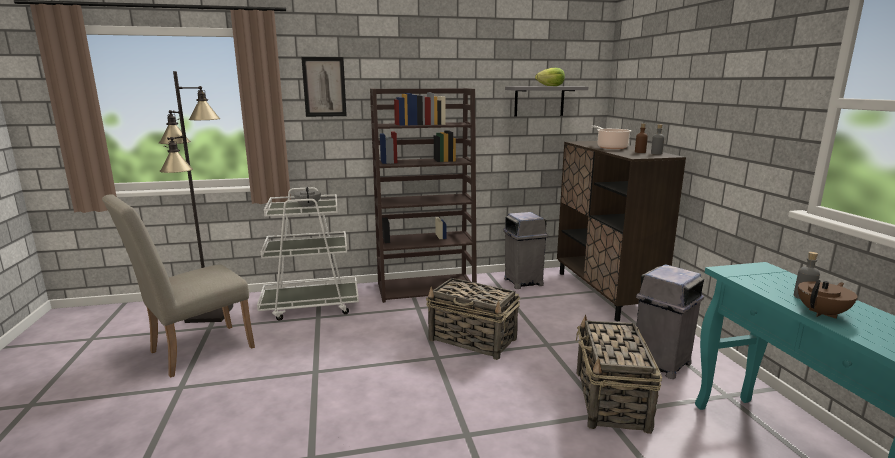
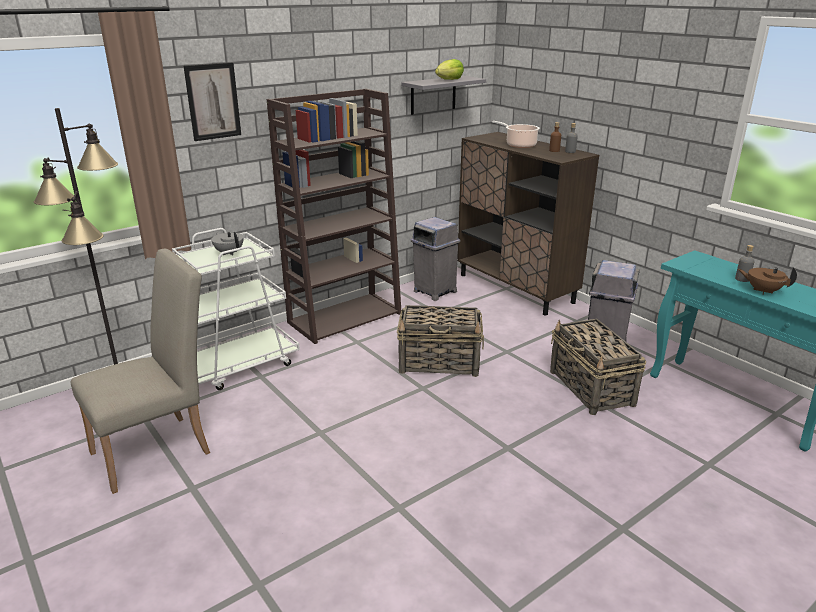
camera: 25 degrees left, 10 degrees up
(194, 352) = (160, 449): beige chair -> beige chair turned 150 degrees counterclockwise
(822, 313) = (762, 291): brown teapot -> brown teapot turned 90 degrees counterclockwise

